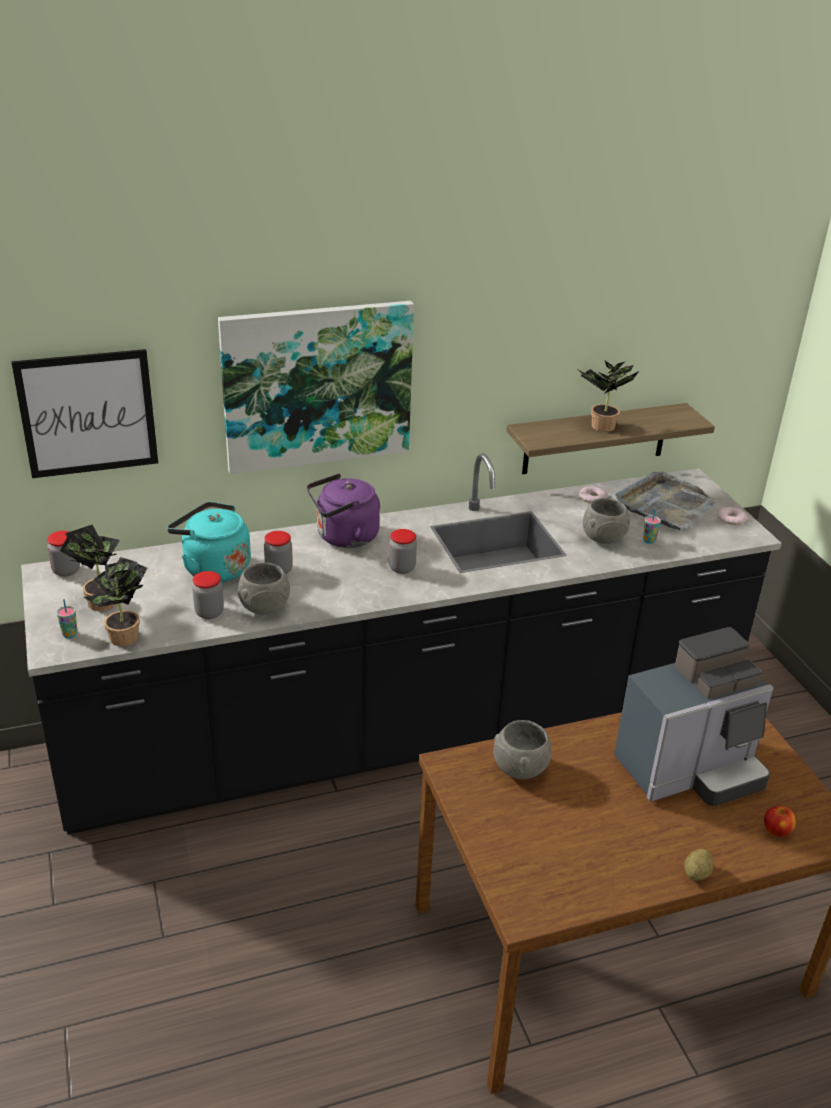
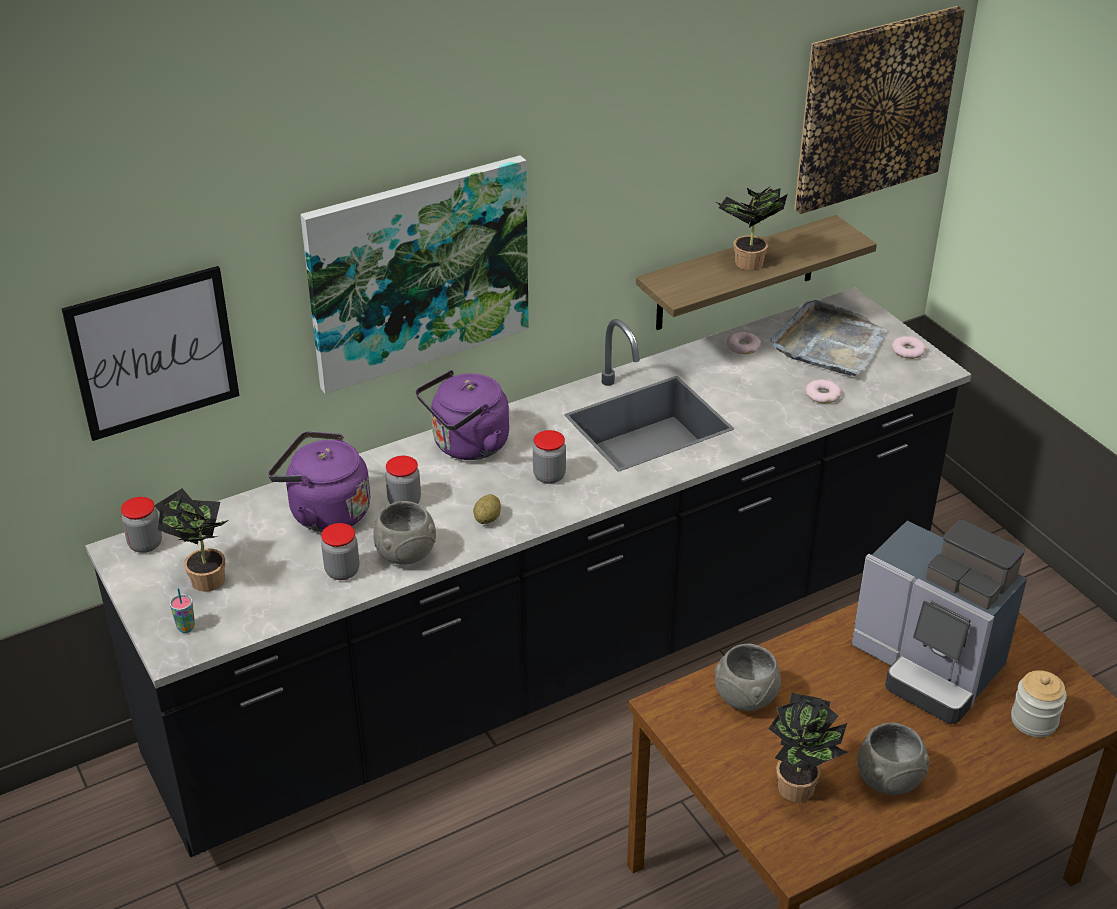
camera: 10 degrees left, 5 degrees up
(125, 640) = (256, 623): potted plant -> potted plant (800, 791)
(213, 568) = (324, 512): turquoise kettle -> purple kettle
(603, 538) = (770, 400): grey bowl -> grey bowl (887, 779)
(649, 541) = (822, 395): cup -> donut
(690, 770) = (928, 666): coffee machine -> coffee machine turned 75 degrees clockwise
(696, 873) = (963, 783): potato -> potato (487, 519)
(726, 316) = (874, 108): none -> picture
(776, 831) = (1034, 720): apple -> jar

